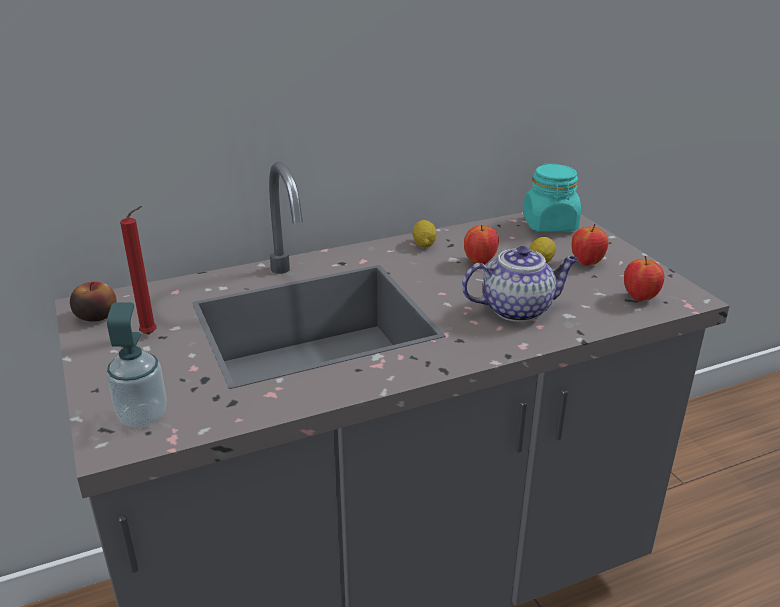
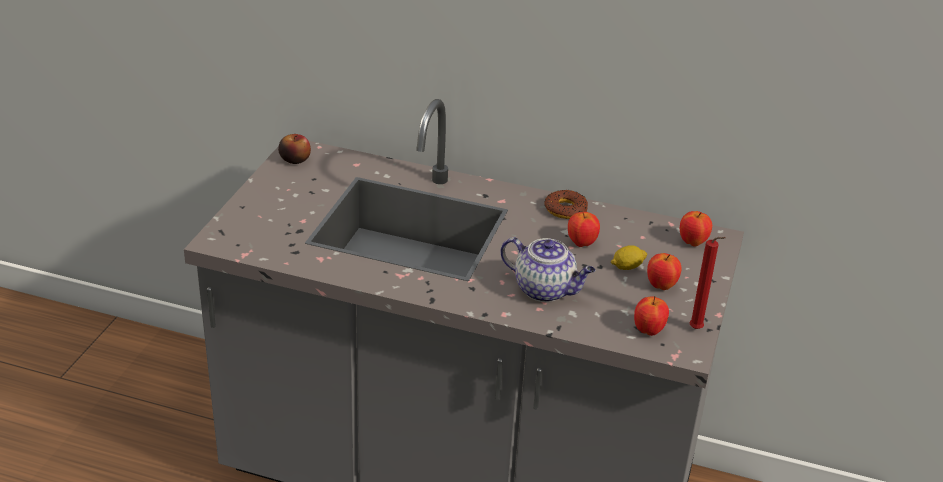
camera: 40 degrees right, 5 degrees up
(143, 416) = (246, 234): soap dispenser -> none
(152, 334) = (308, 187): red candle -> red candle (697, 330)
(424, 244) = (565, 209): lemon -> donut
(550, 225) = (692, 242): turquoise jar -> apple

